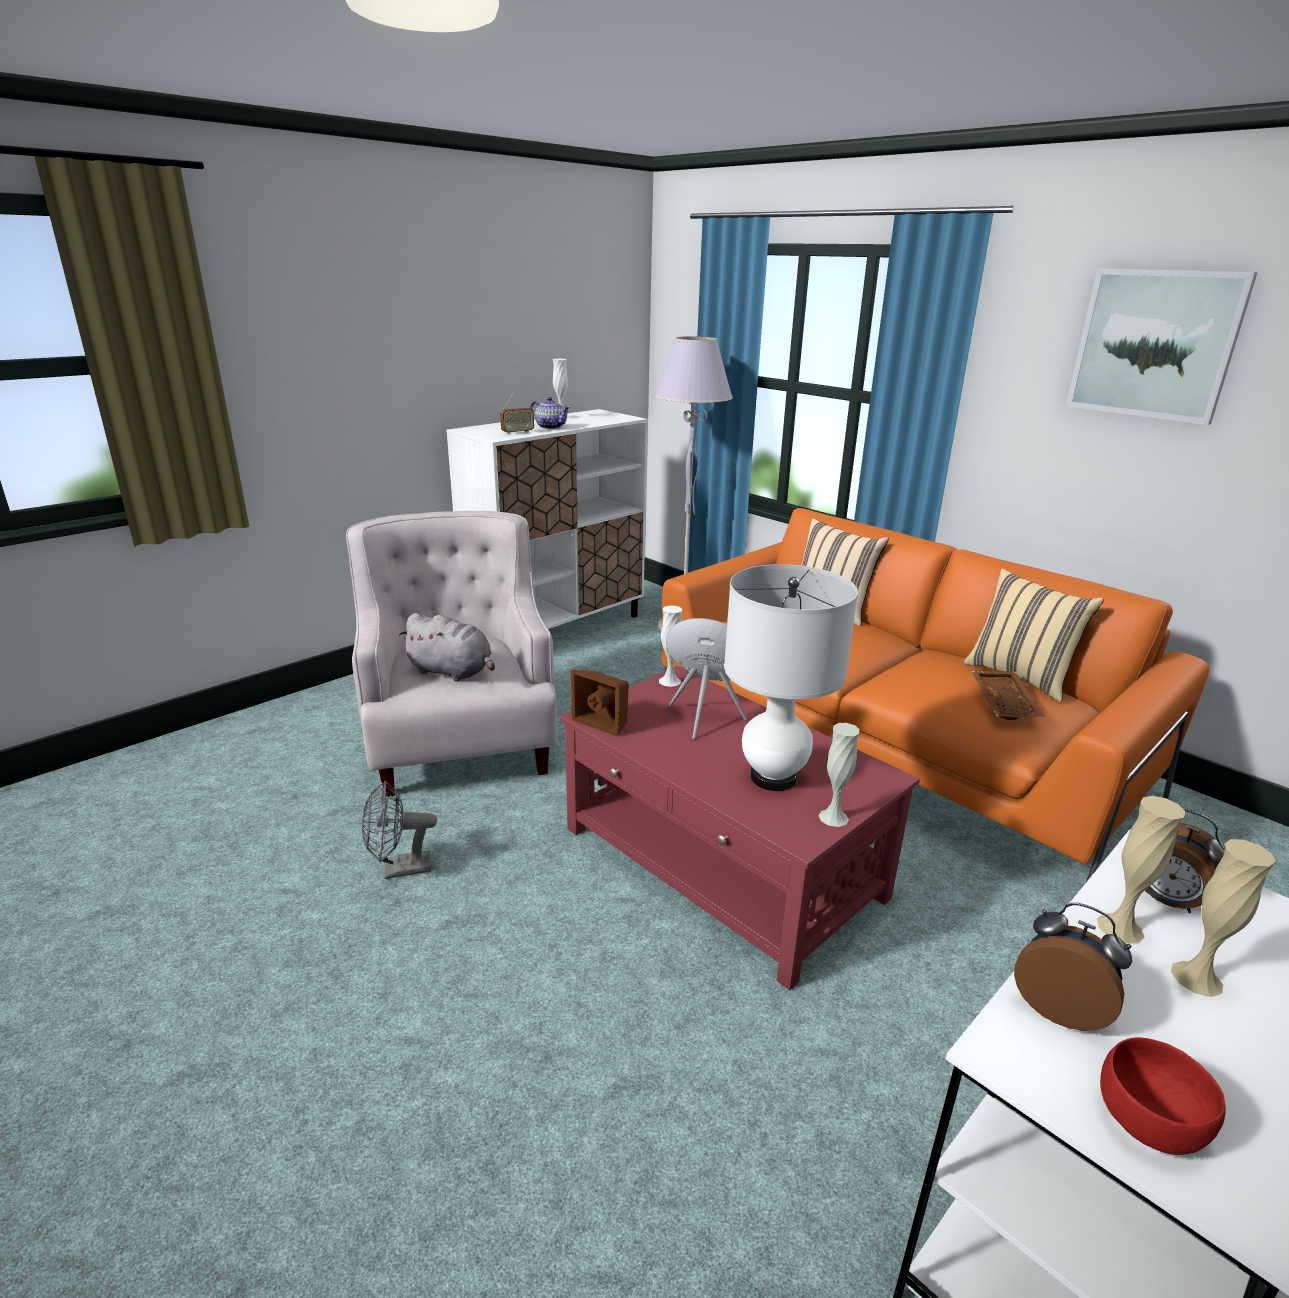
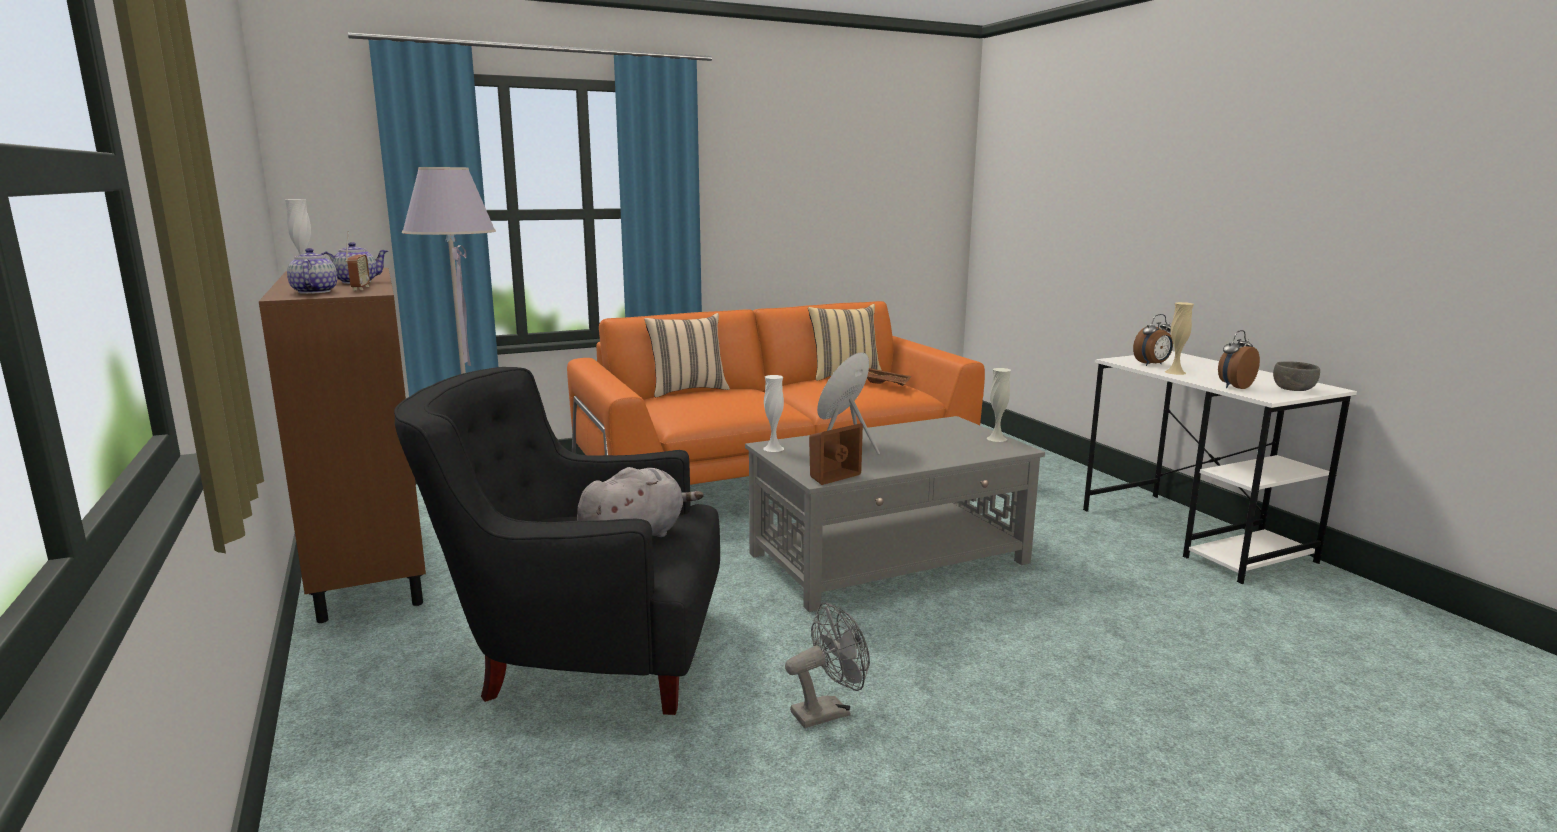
camera: 70 degrees left, 10 degrees down
(399, 869) = (828, 711): grey fan -> grey fan turned 120 degrees counterclockwise
(460, 737) = (581, 652): white armchair -> black armchair
(493, 429) = (314, 292): none -> teapot
(557, 628) = (371, 562): white cabinet -> brown cabinet
(721, 863) = (890, 558): red coffee table -> grey coffee table
(772, 778) = (943, 443): white table lamp -> none
(1149, 1122) = (1293, 389): red bowl -> grey bowl
(1155, 344) = (802, 151): picture -> none
(1196, 978) = (1205, 371): beige vase -> none

